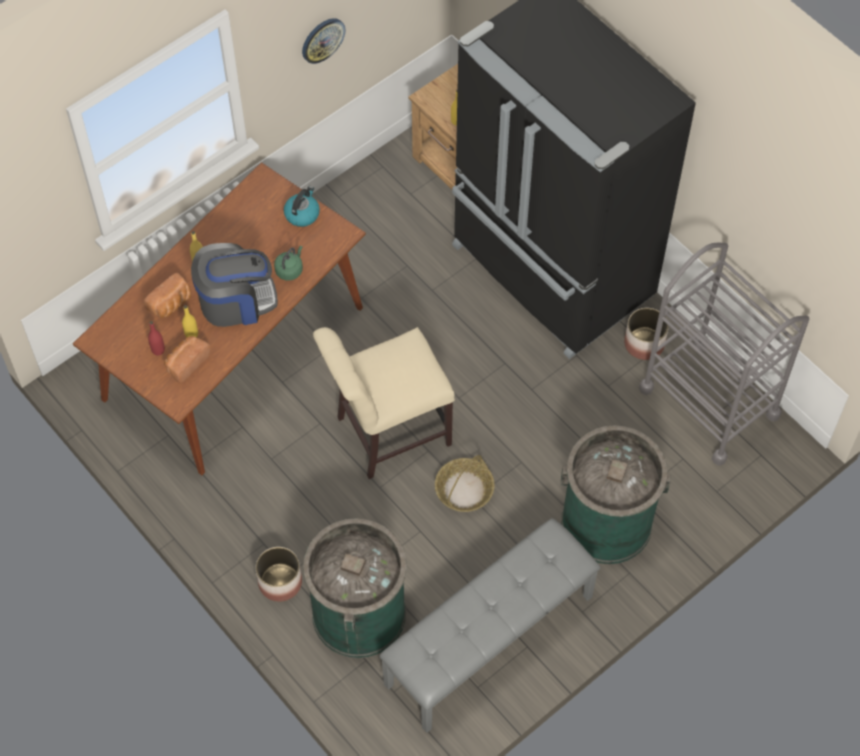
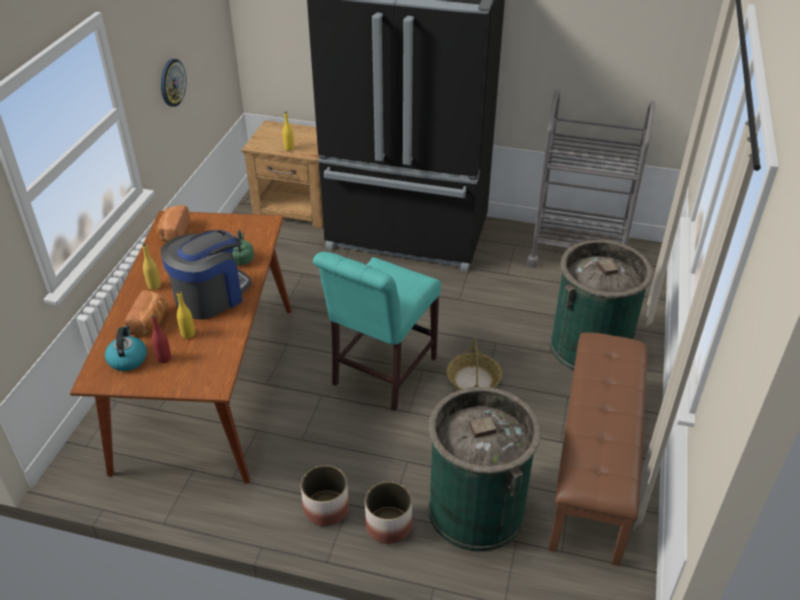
camera: 35 degrees left, 20 degrees down
(186, 363) = (200, 355): bread -> bread (173, 232)
(302, 214) = (221, 225): kettle -> kettle (127, 359)
(387, 432) = (380, 374): beige chair -> turquoise chair
(489, 641) = (594, 467): grey bench -> brown bench
(644, 343) = (505, 243): planter -> planter (326, 508)

